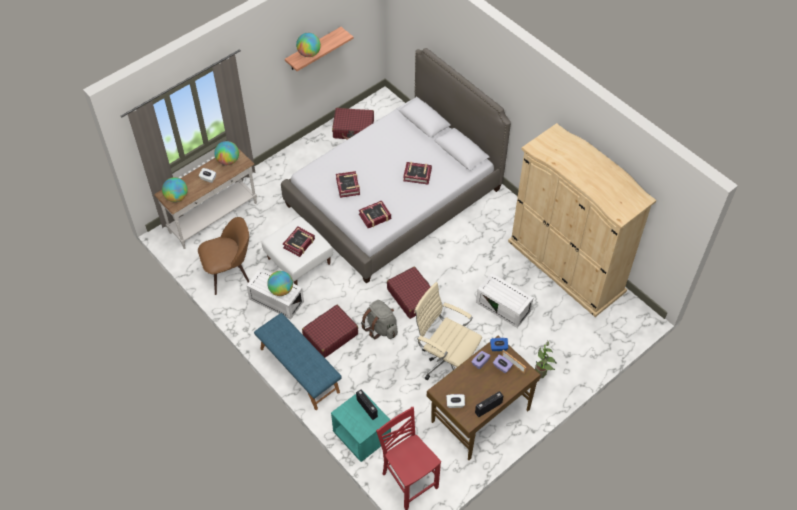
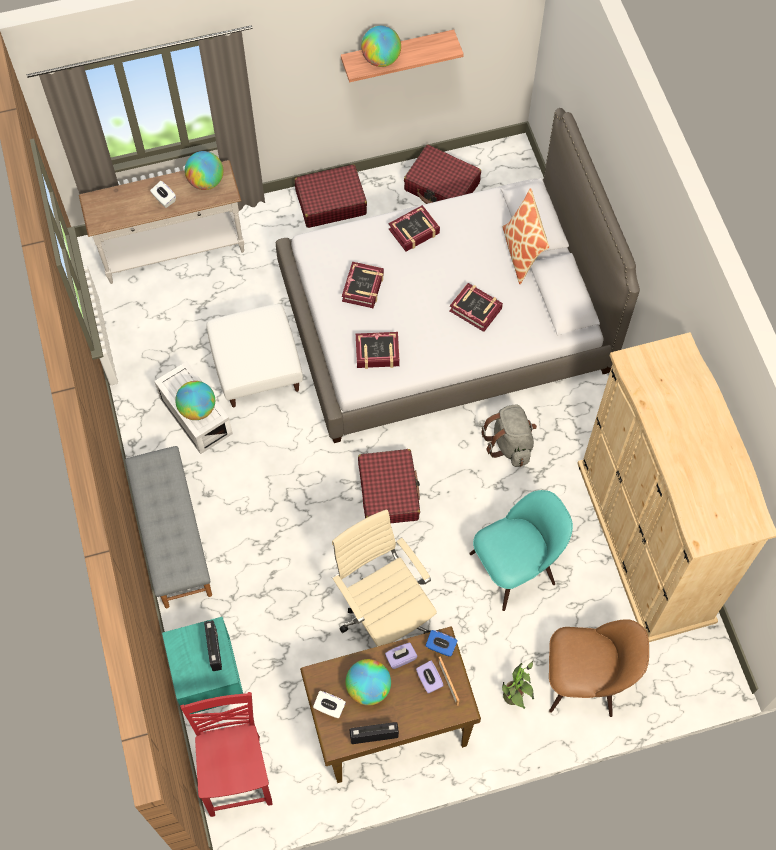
camera: 25 degrees right, 10 degrees up
(177, 197) = (106, 212): globe -> globe (368, 688)
(229, 272) = (153, 346): brown chair -> brown chair (585, 679)
(299, 243) = (255, 348): book -> book (414, 231)
(299, 370) = (172, 537): blue bench -> grey bench
(330, 335) = (242, 503): red suitcase -> red suitcase (330, 202)
(380, 328) = (319, 522): grey backpack -> grey backpack (510, 444)
(426, 138) = (522, 253): none -> pillow
(504, 306) = (515, 566): white storage box -> turquoise chair

